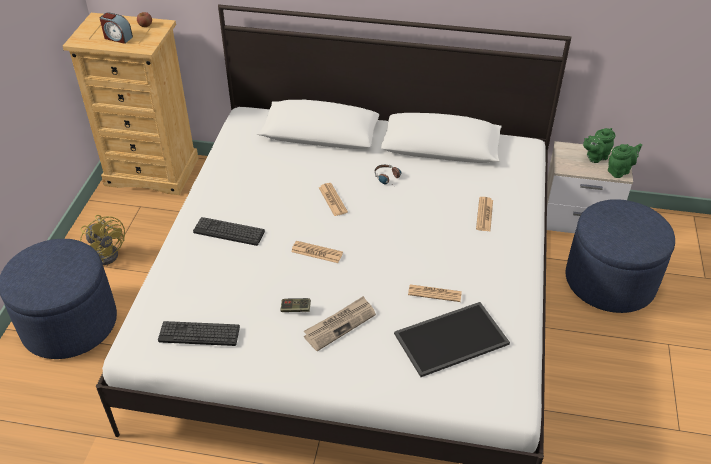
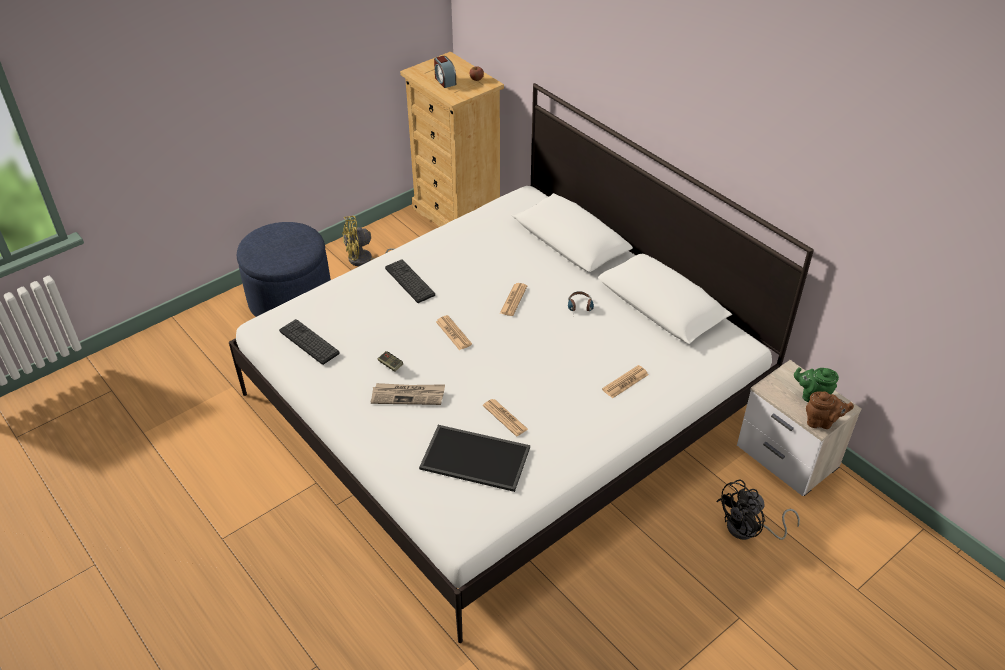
camera: 40 degrees right, 0 degrees up
(108, 252) = (365, 261): yellow fan -> yellow fan turned 75 degrees clockwise
(610, 281) = (749, 529): blue ottoman -> black fan
(620, 171) = (822, 422): green teapot -> brown teapot

